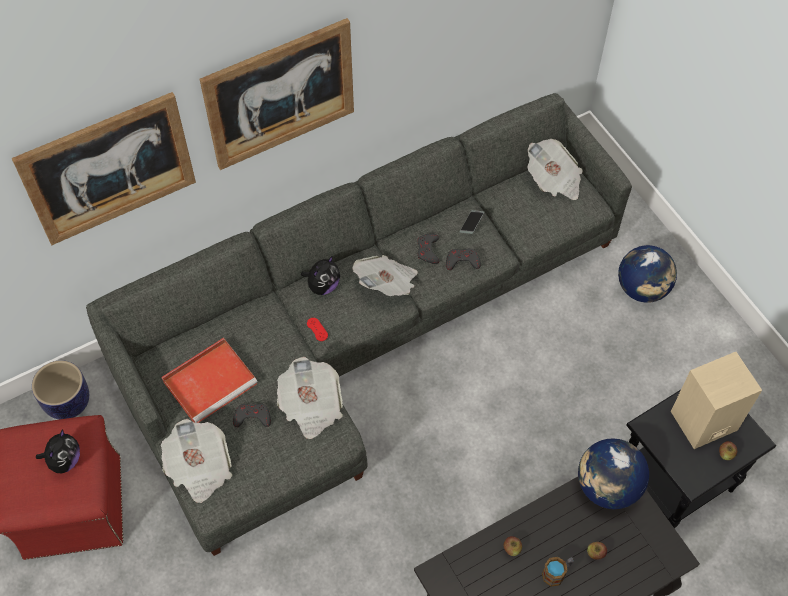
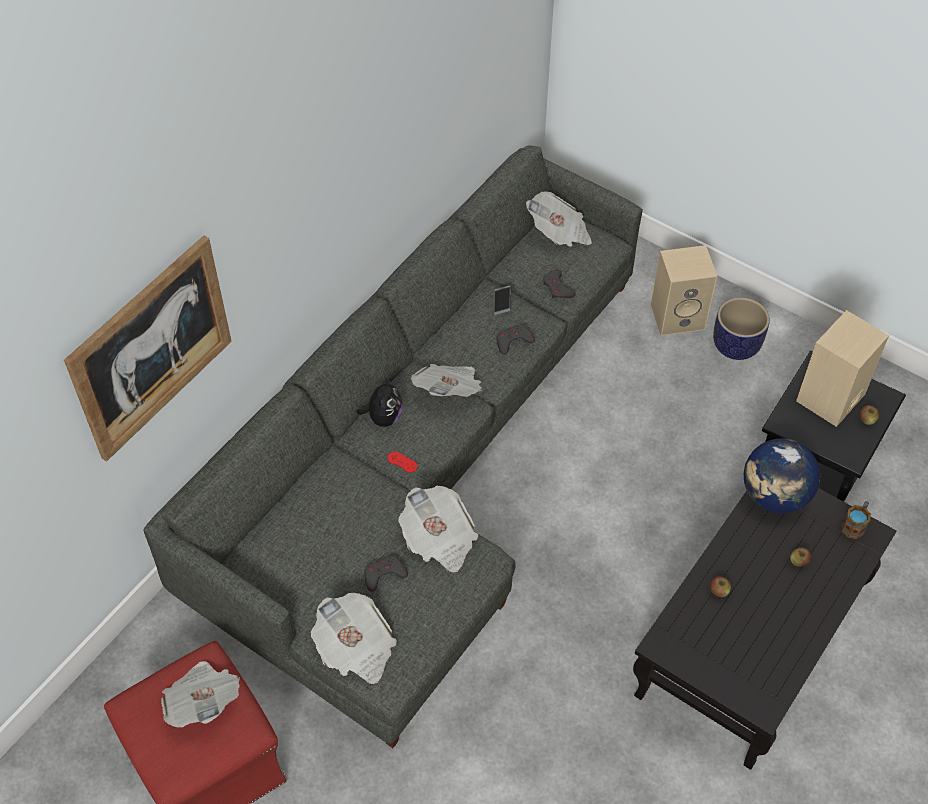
camera: 25 degrees left, 5 degrees down
(64, 460) = (203, 702): plush toy -> newspaper
(68, 402) = (141, 658): planter -> planter (735, 345)
(211, 381) = (319, 556): red tray -> none
(280, 94) = (295, 213): picture -> none
(428, 250) = (473, 343): grey game controller -> grey game controller (557, 288)
(557, 573) = (773, 595): mug -> mug (855, 525)
(642, 289) = (678, 316): globe -> beige speaker

